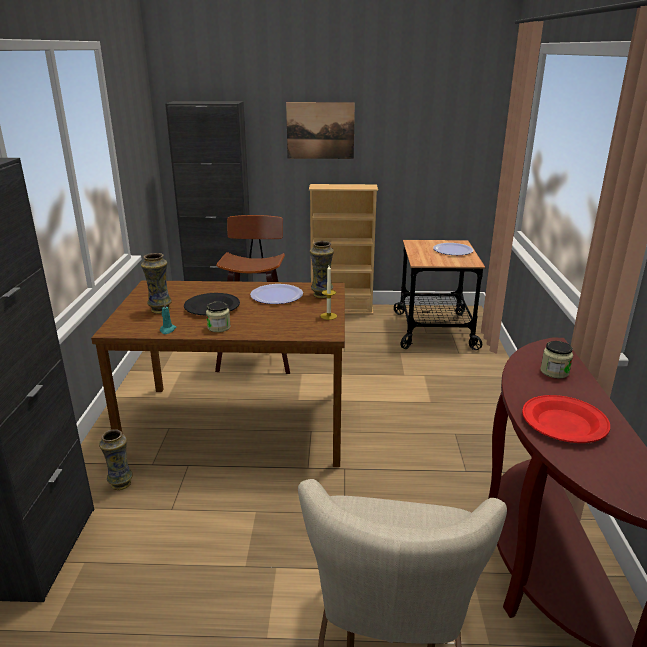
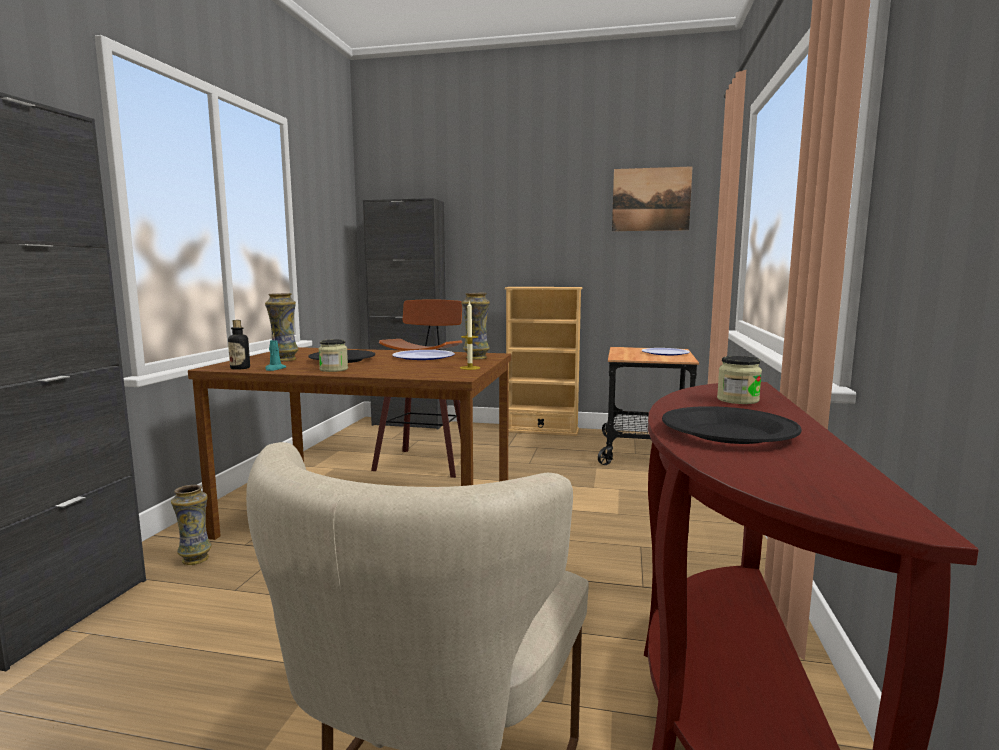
camera: 10 degrees right, 15 degrees down
(135, 330) = (240, 368): none -> bottle
(320, 130) = (522, 231): picture -> picture (651, 199)
(563, 423) = (728, 432): red plate -> black plate

